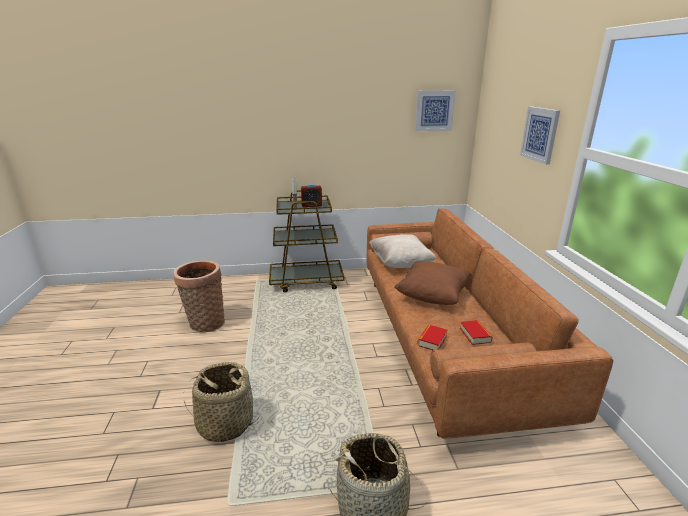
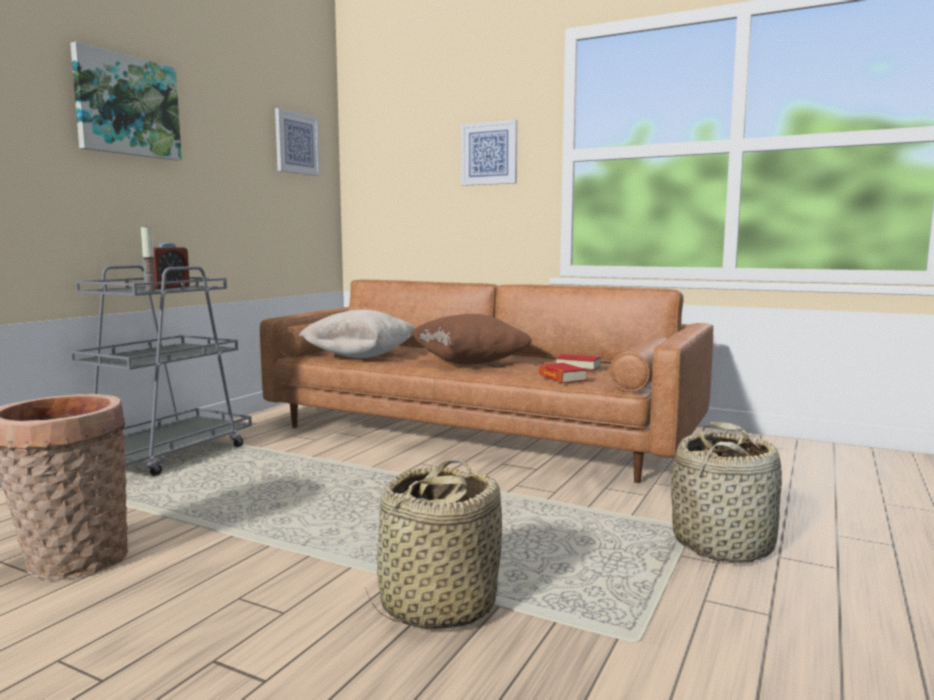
camera: 55 degrees left, 15 degrees down
(307, 281) = (167, 455): brown cart -> grey cart
(311, 109) = (127, 106): none -> picture

